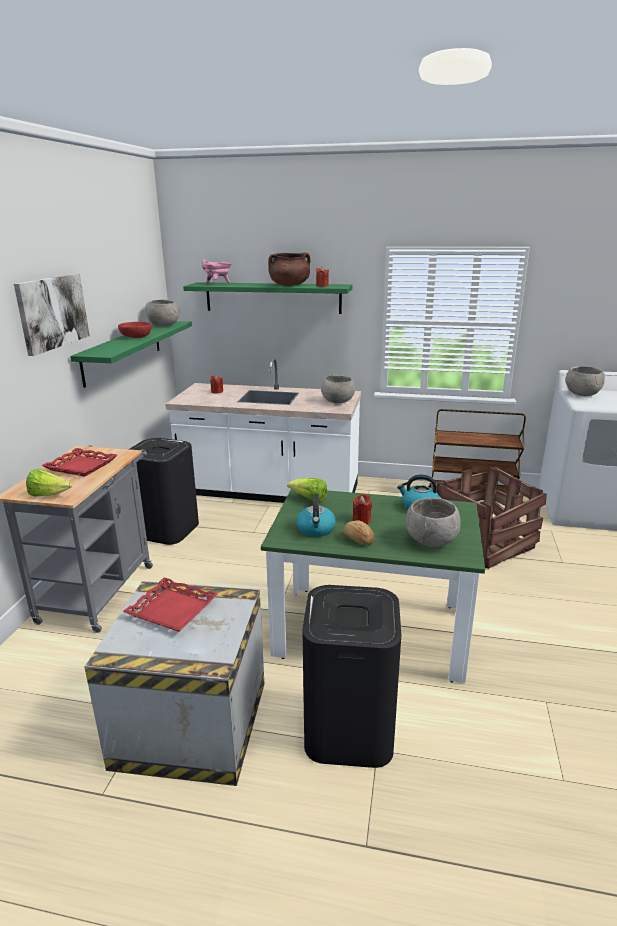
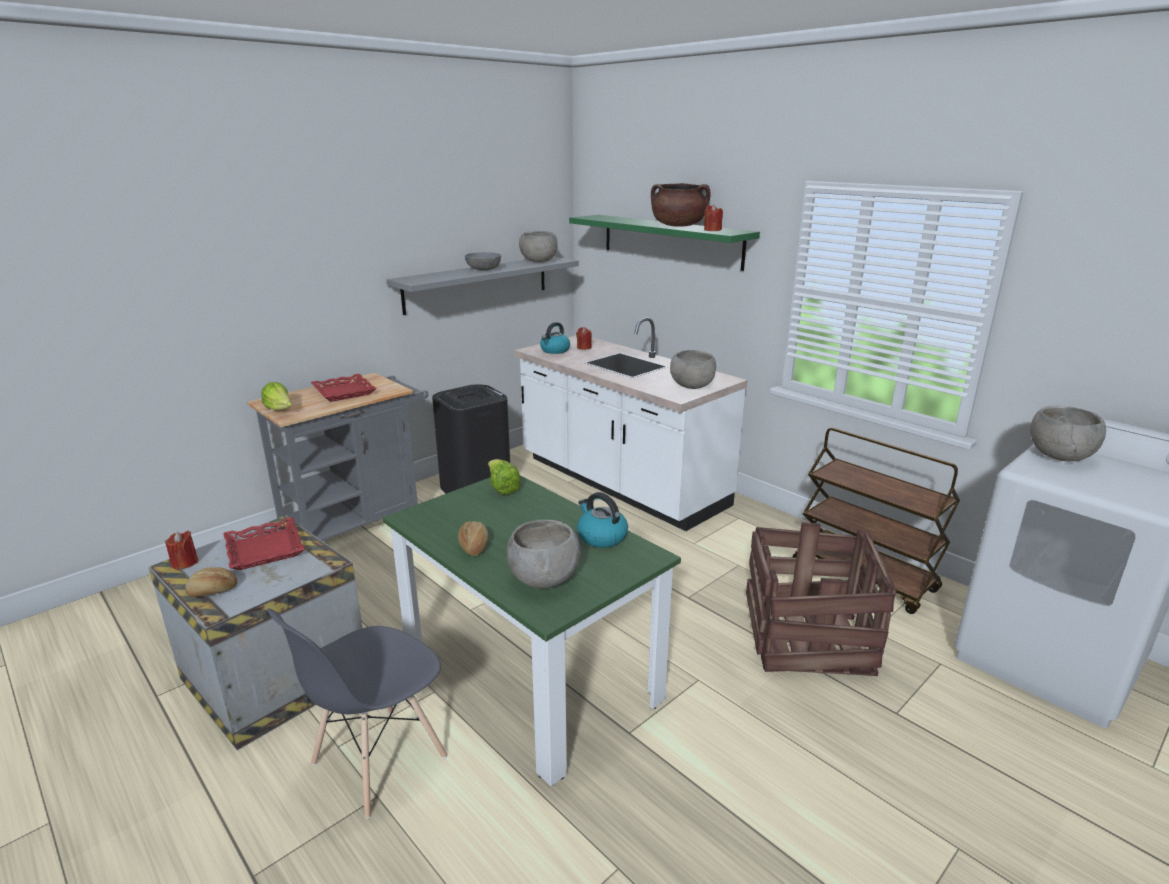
camera: 35 degrees right, 0 degrees up
(52, 312) = (365, 231): picture -> none
(123, 351) = (477, 284): green shelf -> grey shelf
(136, 337) = (484, 269): red bowl -> grey bowl
(185, 655) = (212, 591): none -> bread
(217, 284) = (609, 218): pink cooking pot -> none
(316, 529) = (455, 520): kettle -> kettle (555, 350)
(348, 730) = (378, 761): black trash can -> grey chair
(361, 520) = (515, 527): red candle -> red candle (185, 563)

